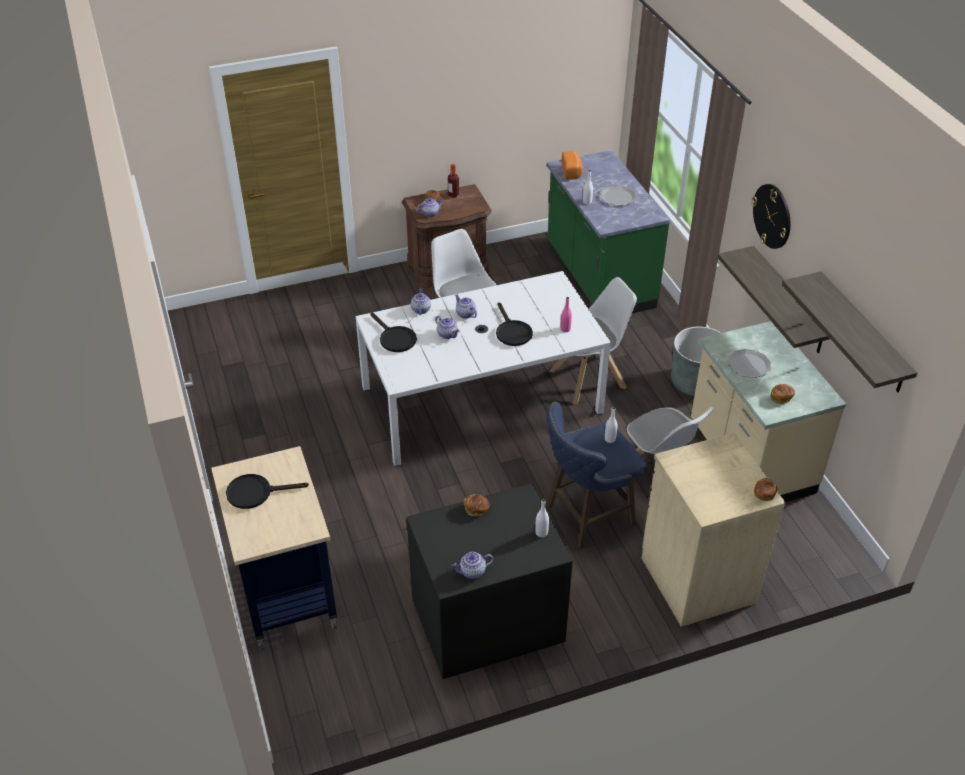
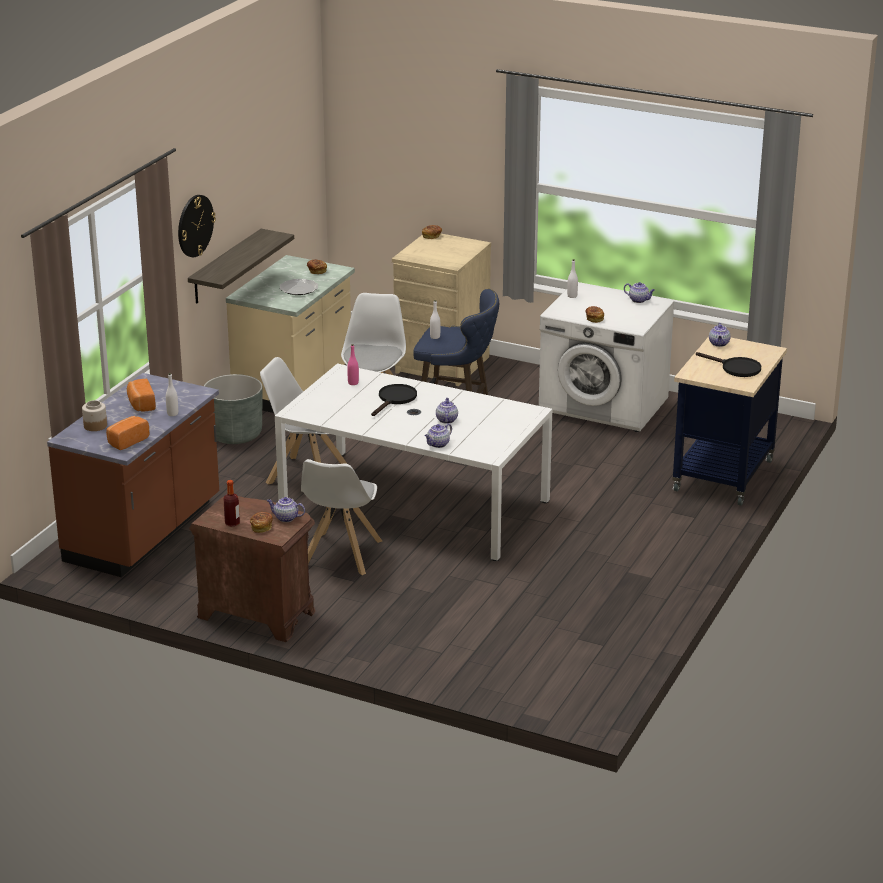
camera: 135 degrees left, 15 degrees down
(394, 338) = (492, 436): black frying pan -> none
(465, 314) = (408, 425): teapot -> teapot (719, 344)
(485, 621) = (604, 408): black washing machine -> white washing machine
(598, 277) = (144, 532): green counter -> brown counter
(609, 171) = (95, 426): none -> jar
(618, 197) = (141, 404): plate -> bread
(862, 333) = (276, 191): shelf -> none

